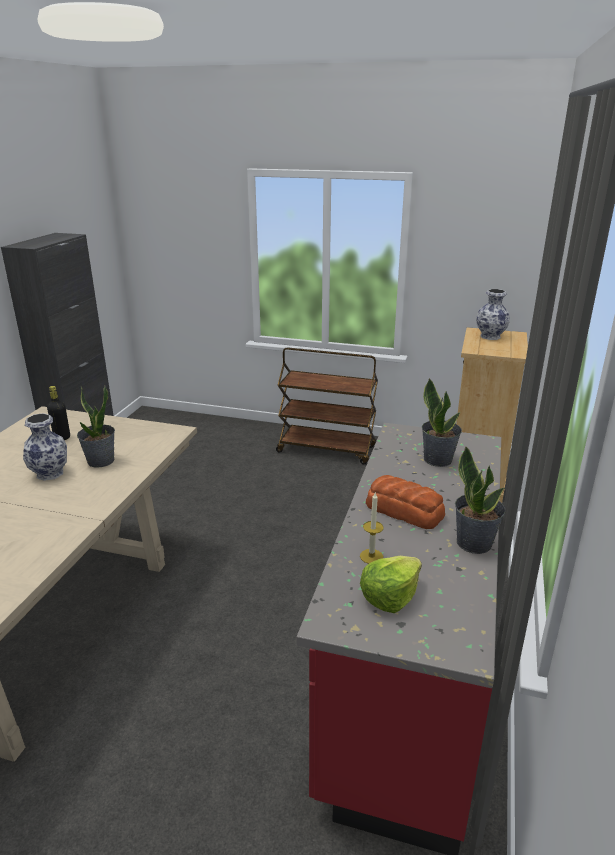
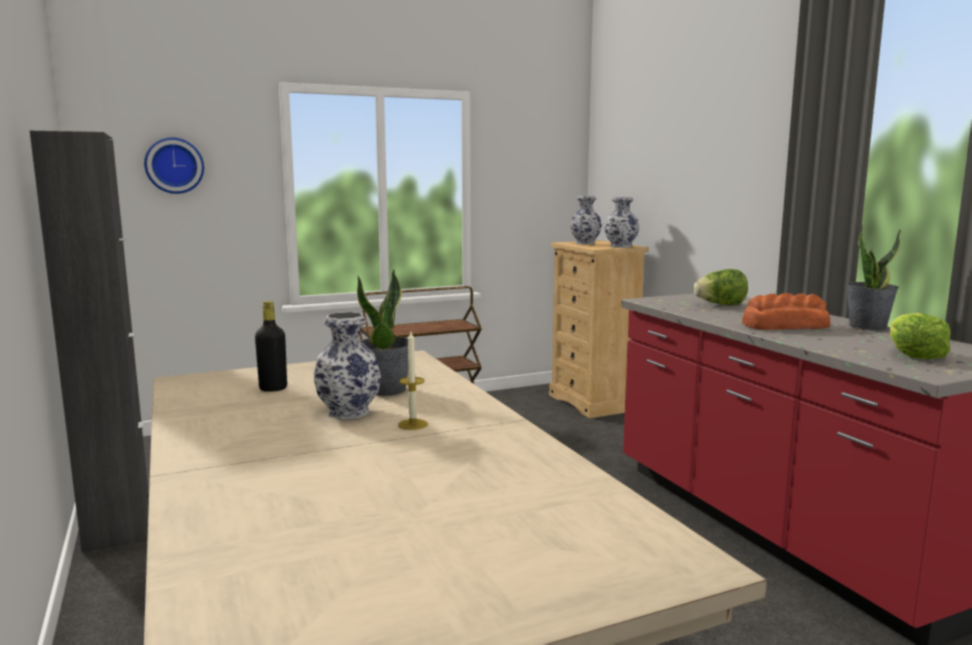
camera: 40 degrees left, 15 degrees down
(178, 232) = (174, 165): none -> wall clock
(371, 556) = (842, 345): candle -> candle (412, 424)
(438, 459) = (720, 305): potted plant -> lettuce
(504, 351) = (621, 246): none -> vase

